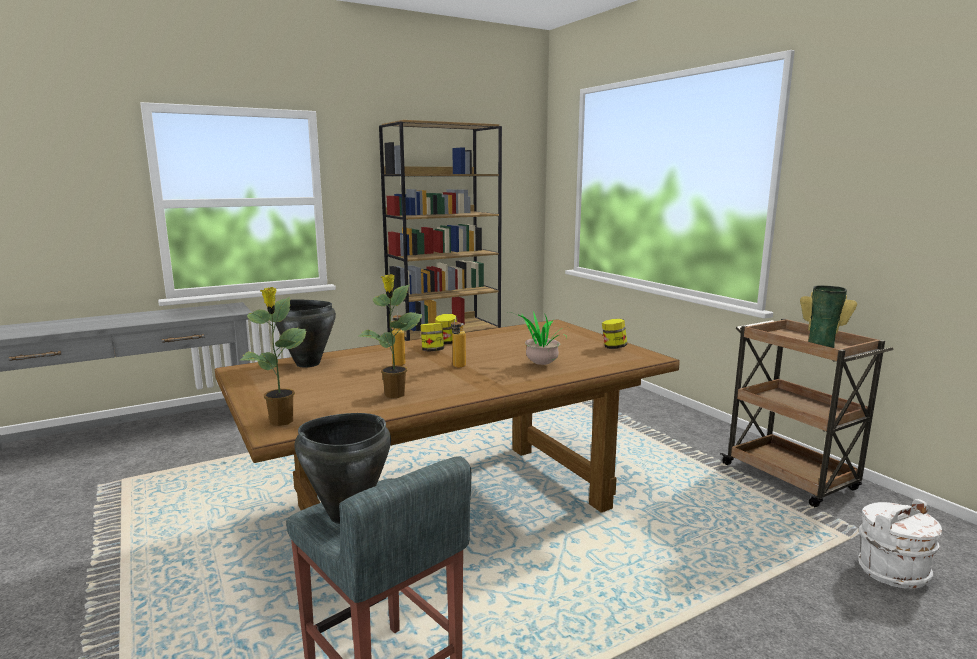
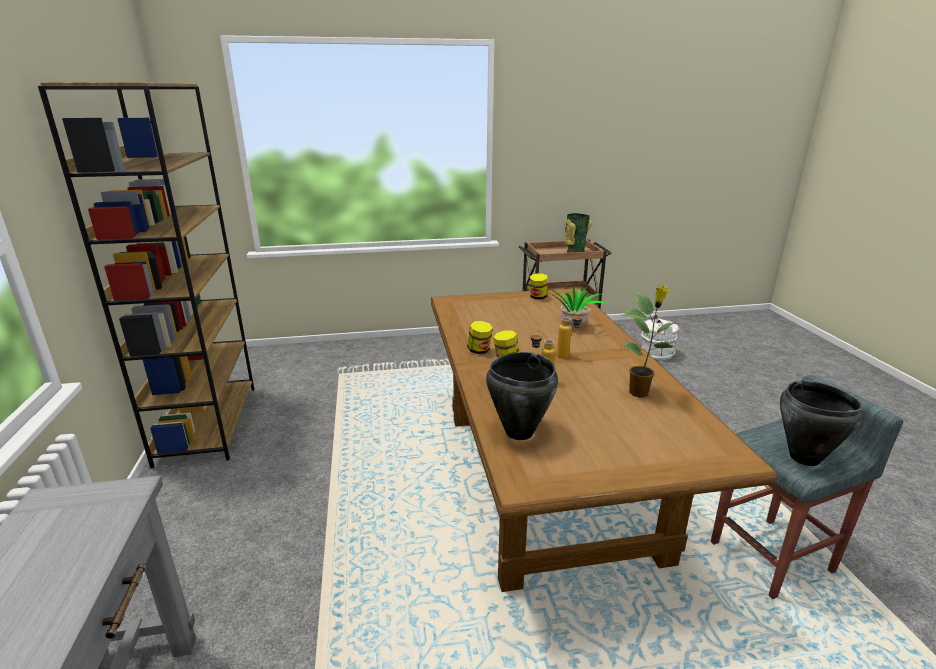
camera: 70 degrees left, 10 degrees up
(281, 422) = (711, 454): potted plant -> none

